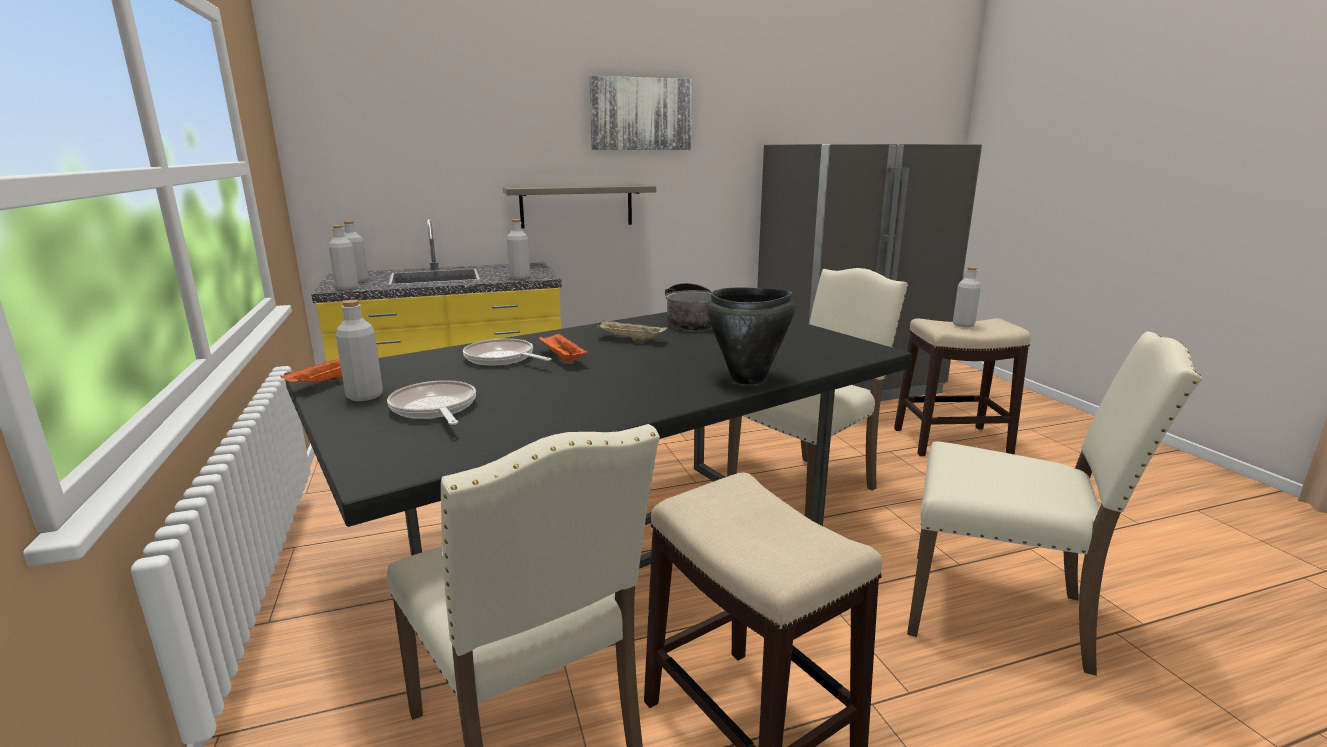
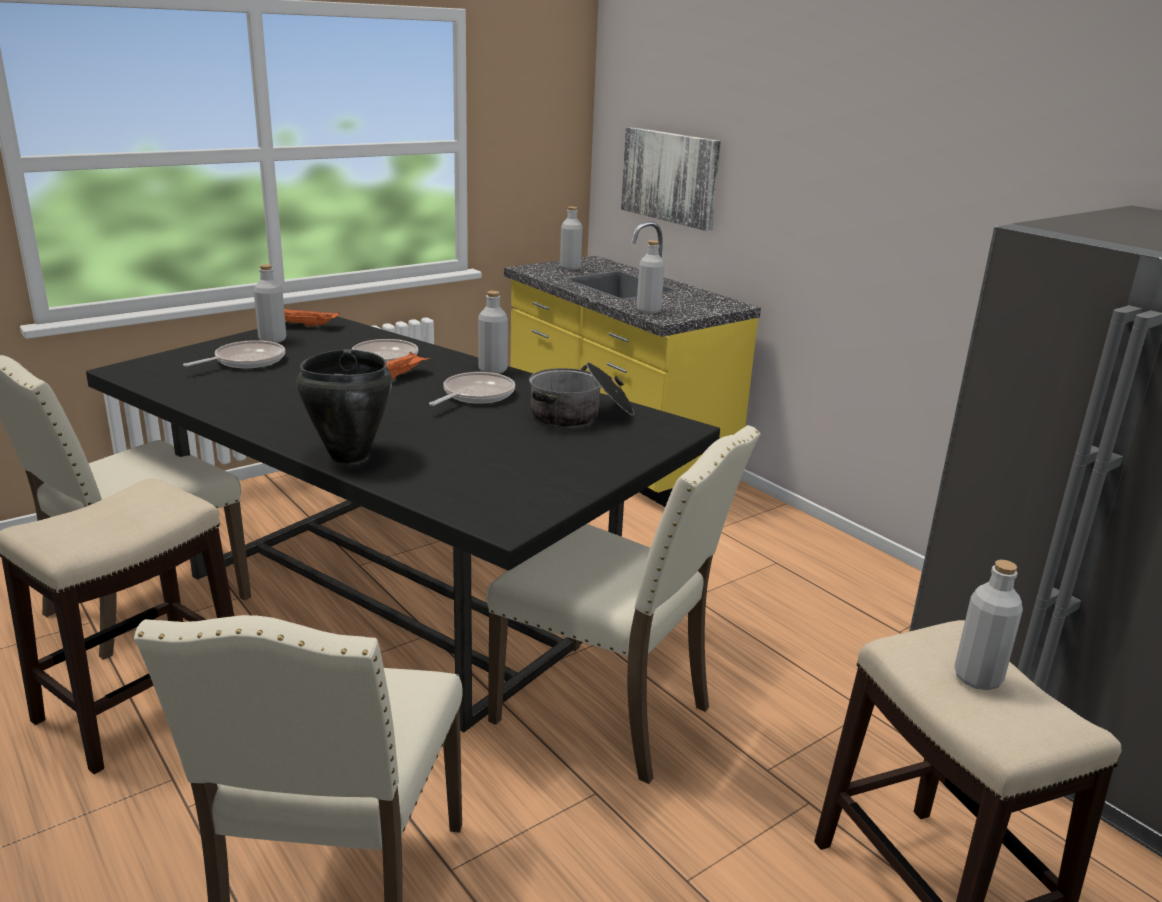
camera: 70 degrees right, 5 degrees up
(347, 288) = (535, 271): grey bottle -> grey bottle (492, 370)
(576, 206) = (816, 244): shelf -> none
(630, 340) = (475, 395): beige tray -> frying pan
(641, 114) = (923, 122): picture -> picture (670, 177)

